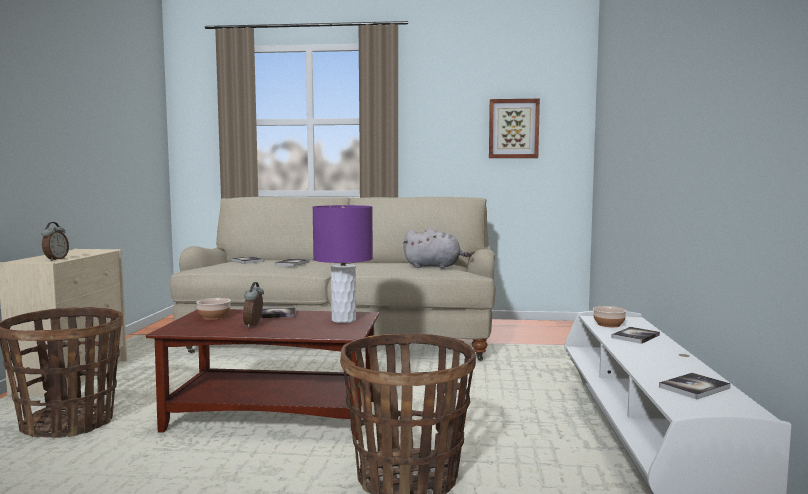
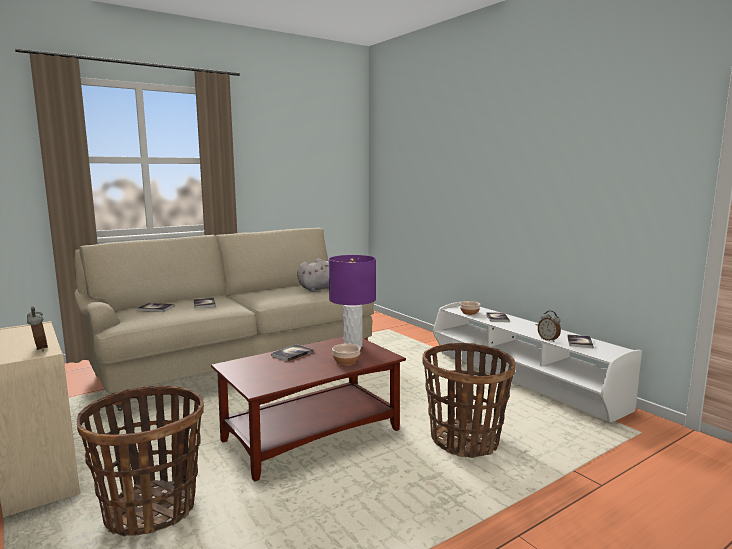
camera: 40 degrees left, 5 degrees up
(214, 316) = (252, 368): bowl -> bowl (346, 361)
(254, 325) = (307, 366): alarm clock -> alarm clock (548, 339)
(513, 129) = (318, 169): picture -> none

